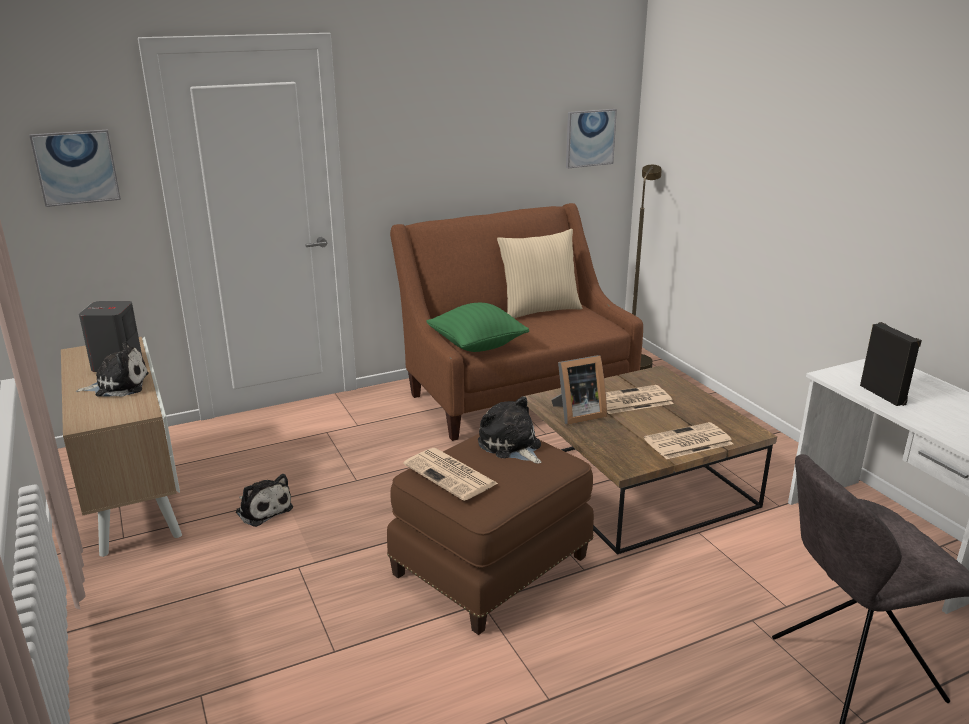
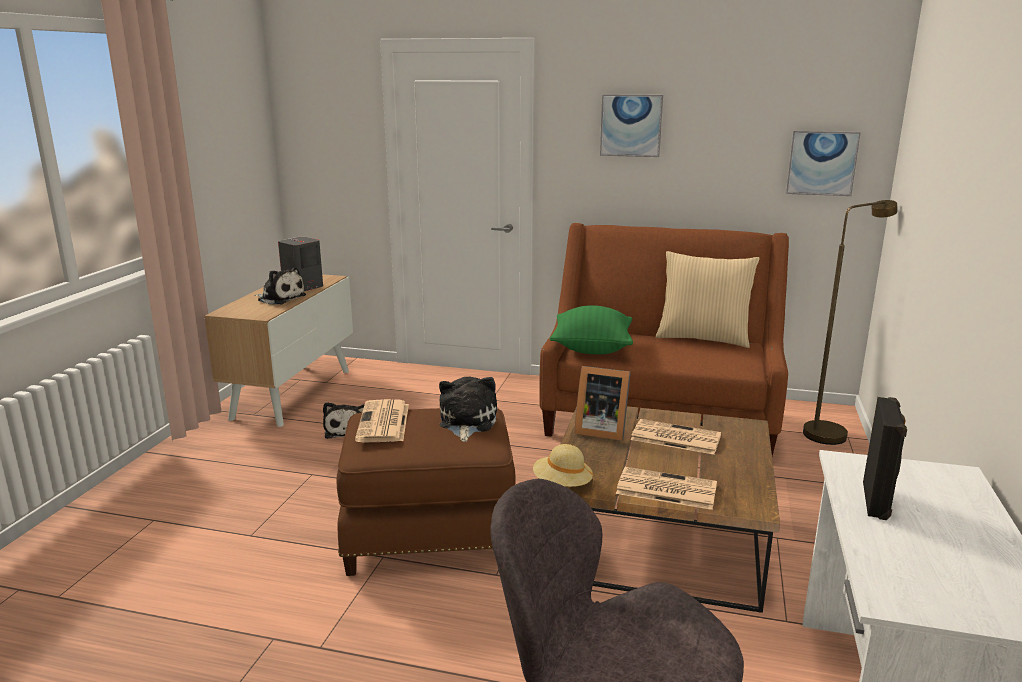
camera: 40 degrees right, 5 degrees down
(76, 167) = (330, 137): picture -> picture (631, 125)
(624, 468) = (562, 484): none -> beige hat

